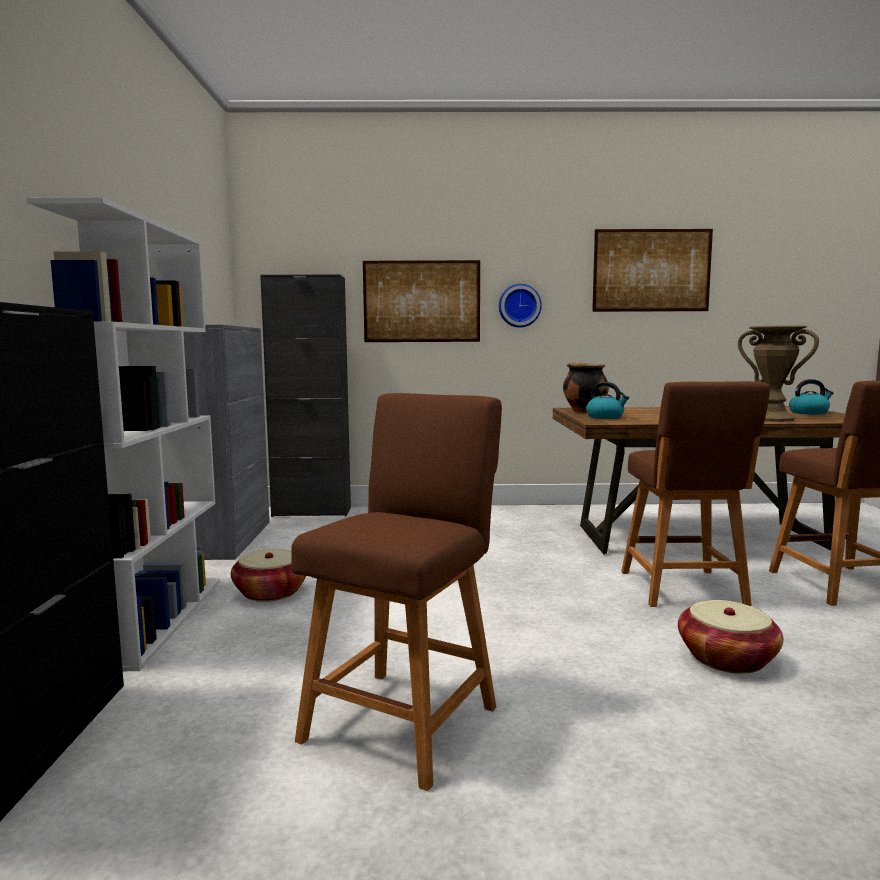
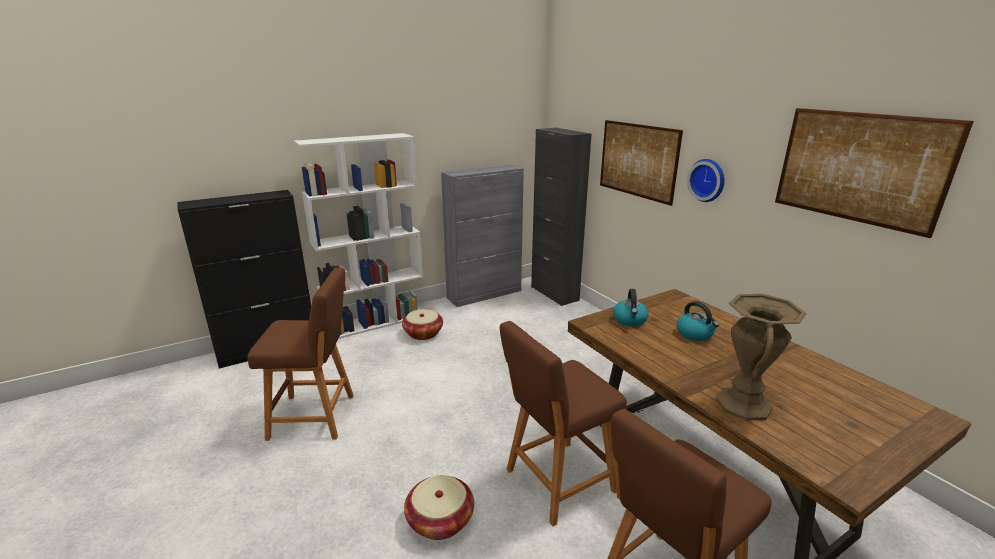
camera: 60 degrees right, 15 degrees up
(584, 411) = (658, 305): cooking pot -> none
(809, 413) = (867, 430): kettle -> kettle (695, 334)

